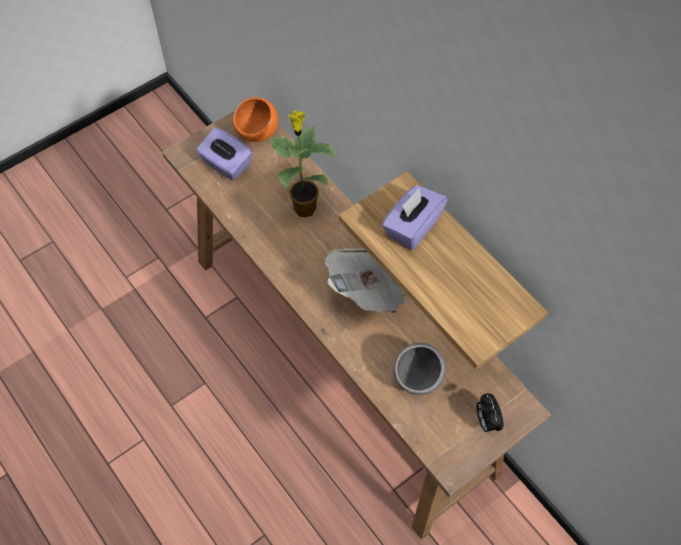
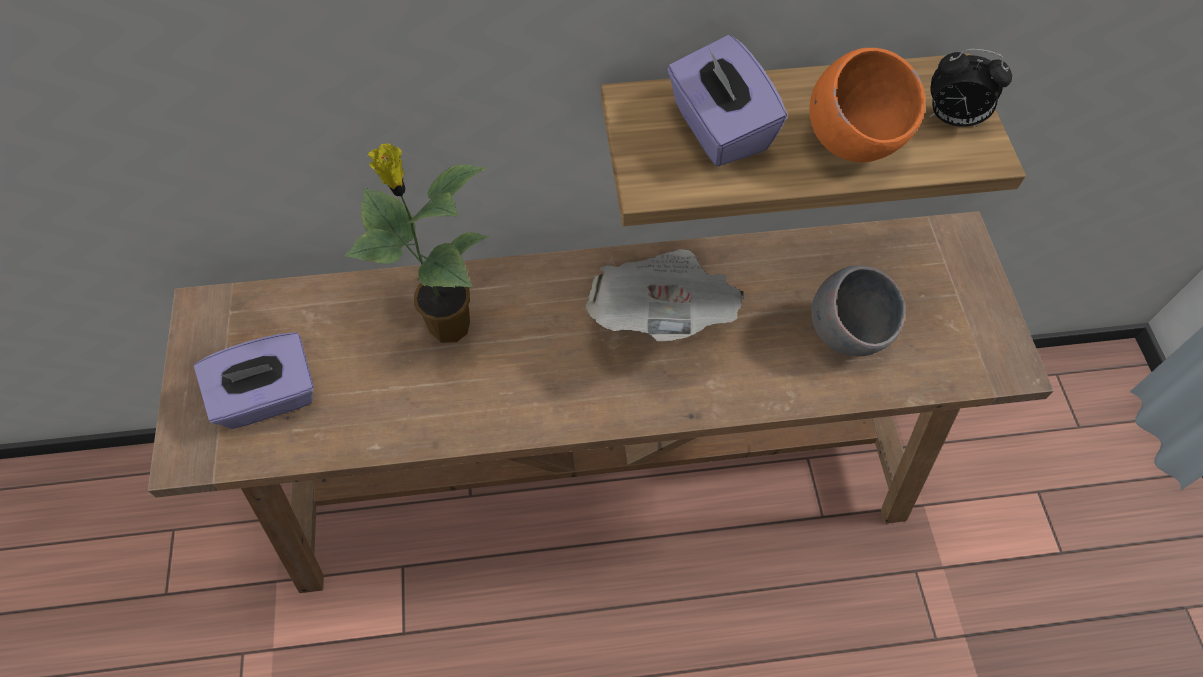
camera: 60 degrees left, 0 degrees up
(258, 133) = (247, 318): orange bowl -> orange bowl (853, 141)
(486, 421) = (957, 286): alarm clock -> alarm clock (952, 119)

